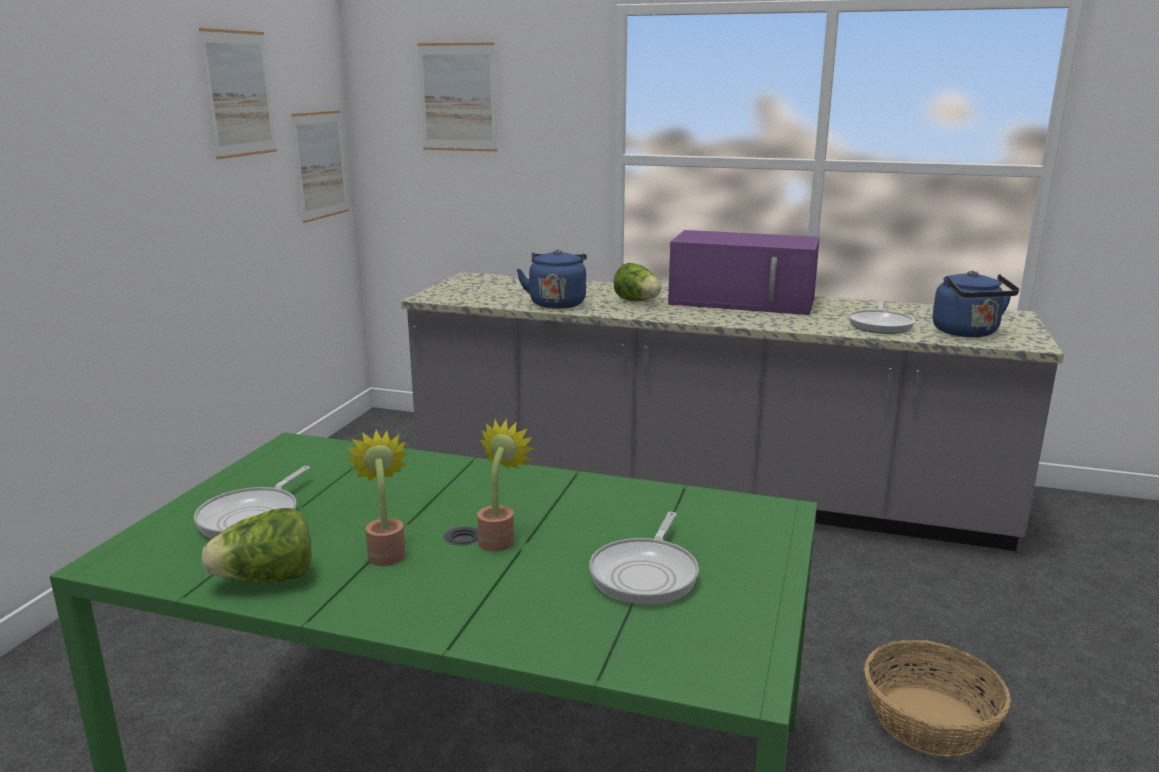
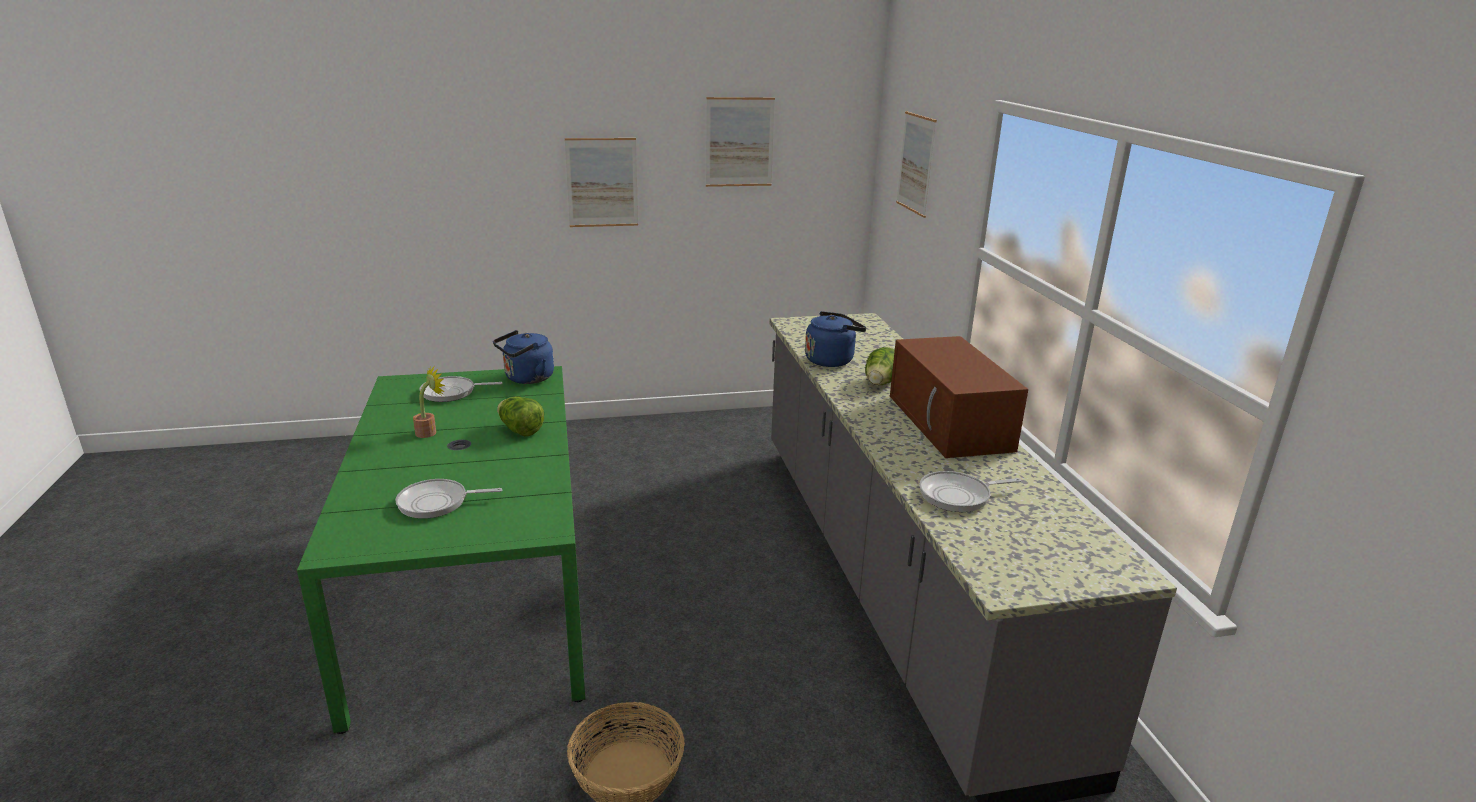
camera: 60 degrees right, 5 degrees up
(266, 579) = (390, 415): lettuce -> lettuce (520, 430)
(320, 165) = (826, 199): picture -> picture (602, 182)
(499, 538) = (458, 454): potted plant -> none
(744, 301) = (951, 423): purple microwave -> brown microwave
(968, 333) = (995, 546): blue kettle -> blue kettle (526, 379)

